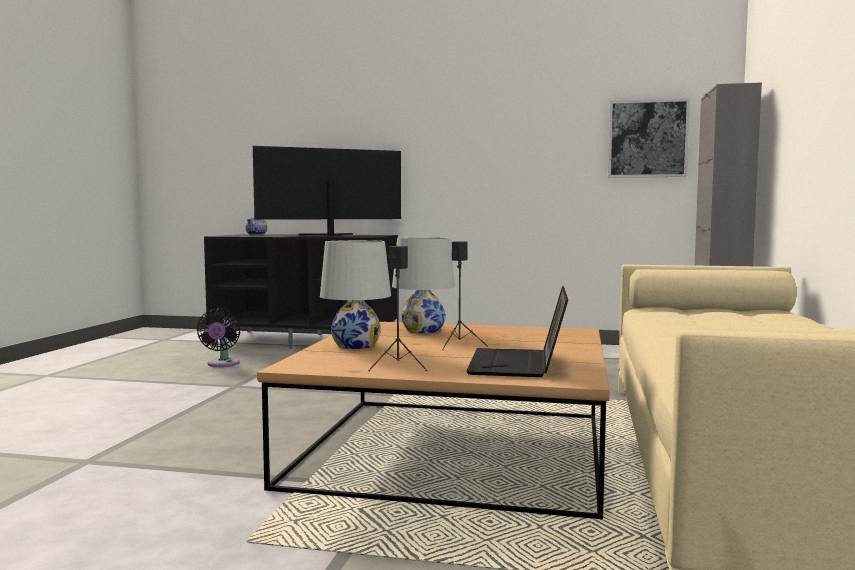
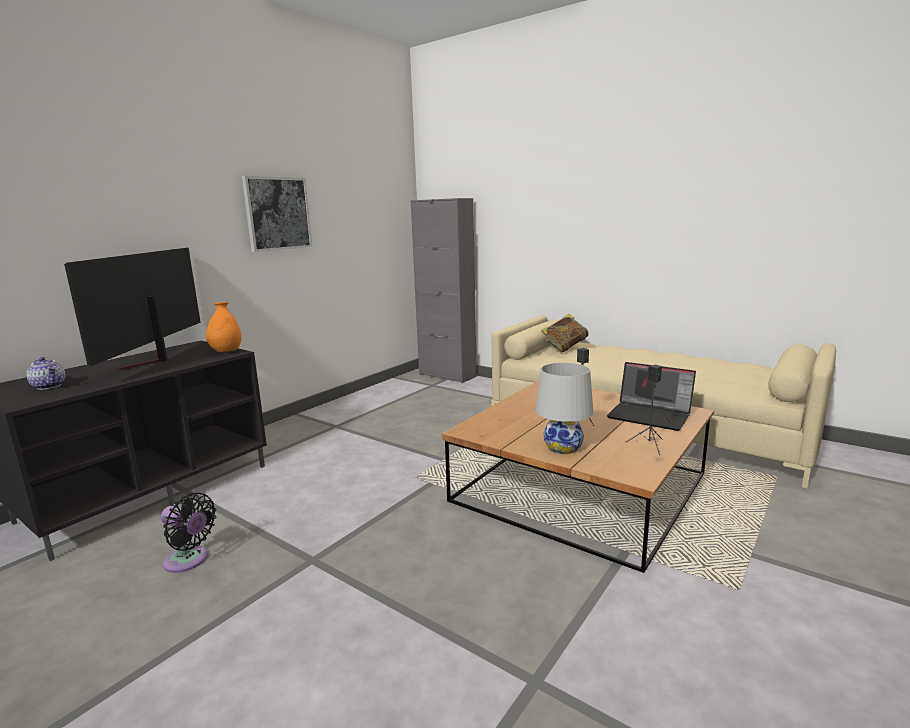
camera: 65 degrees left, 10 degrees up
(366, 236) = (226, 352): none -> orange vase
(423, 330) = (512, 420): white table lamp -> none
(647, 139) = (376, 228): picture -> picture (277, 213)
(728, 311) = (564, 348): none -> book

